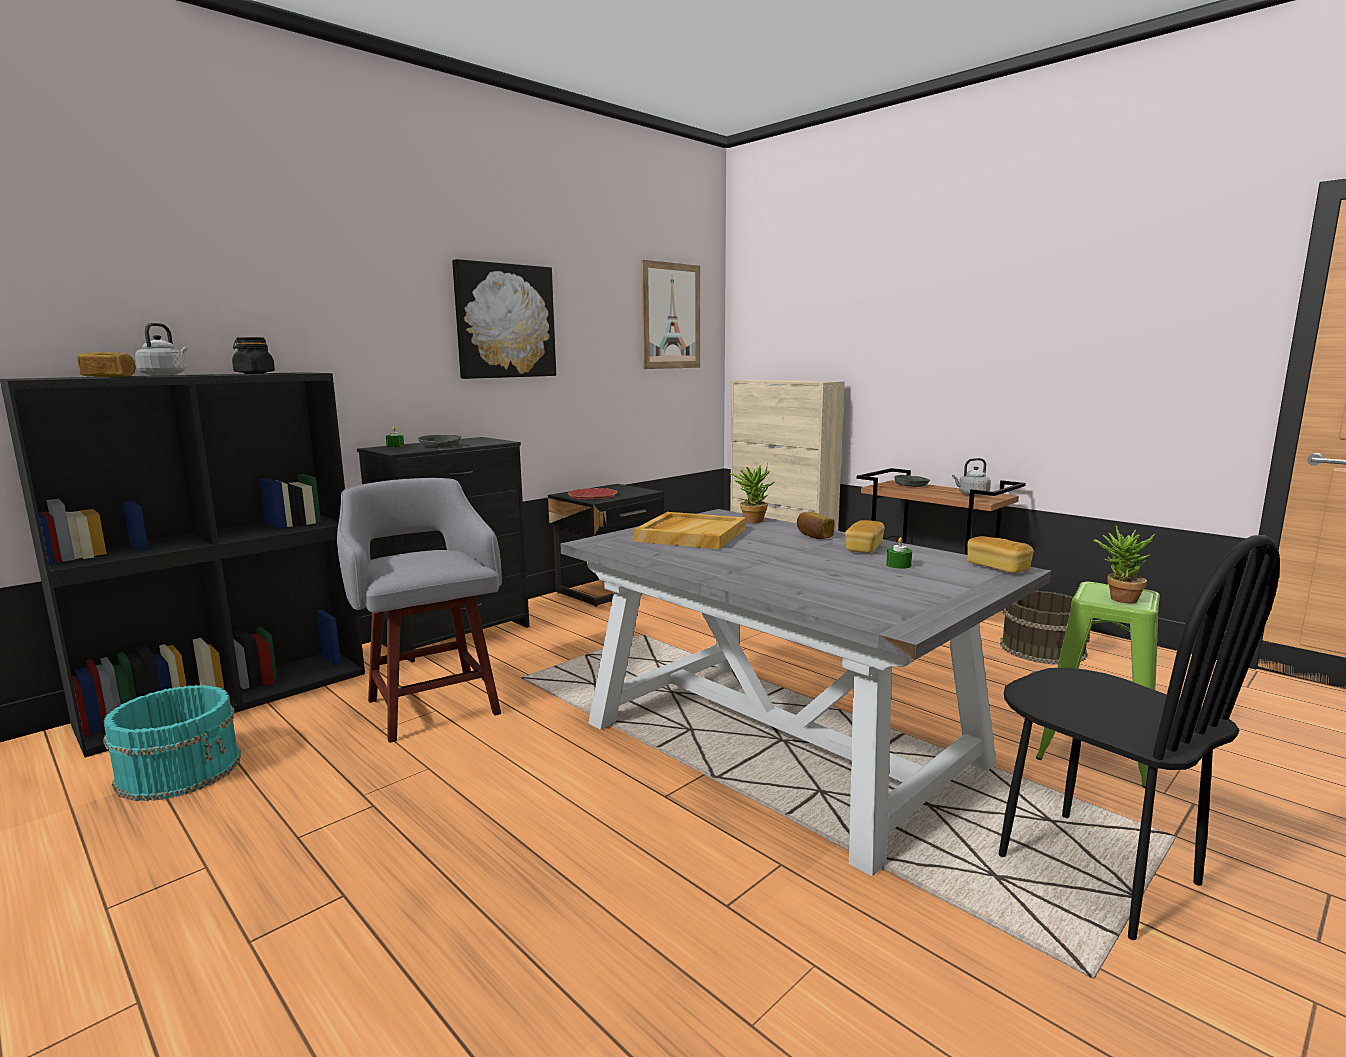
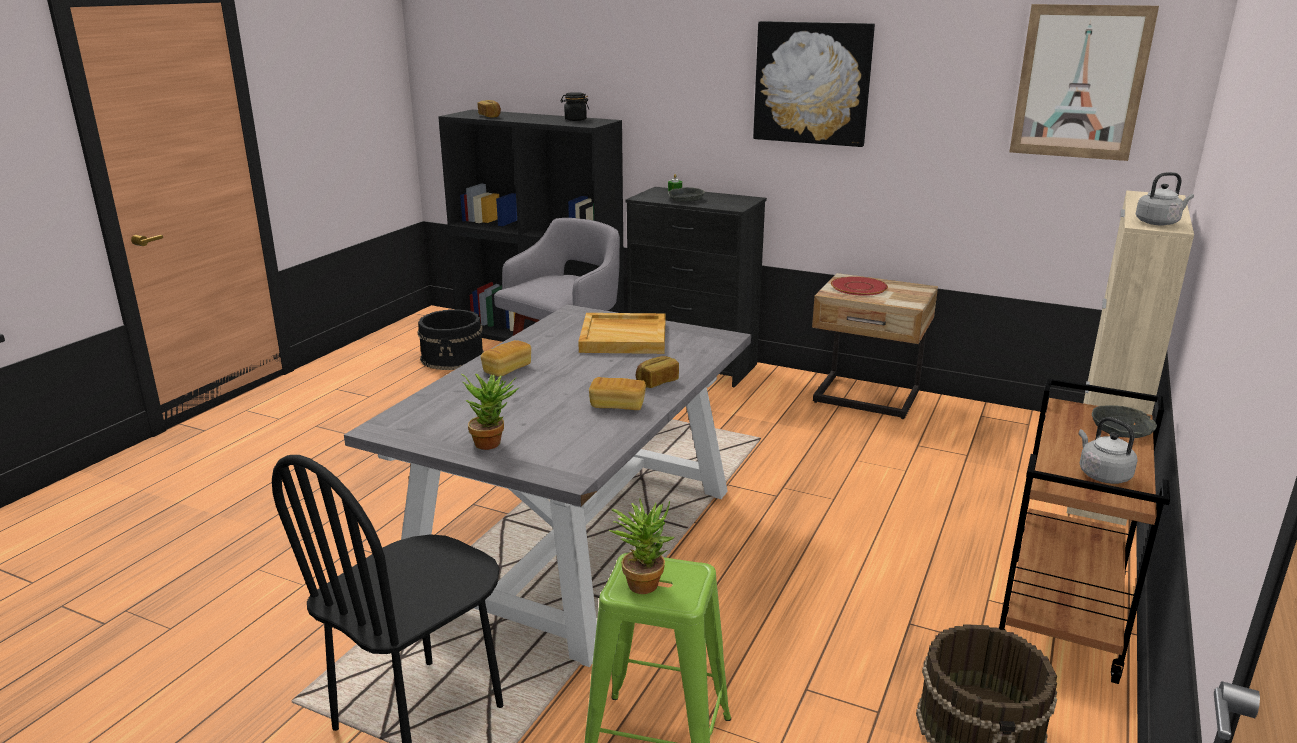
camera: 70 degrees right, 10 degrees up
(165, 375) = (522, 117): grey kettle -> grey kettle (1159, 223)
(180, 769) = (453, 357): turquoise bucket -> black bucket
(609, 591) = (866, 398): black nightstand -> beige nightstand
(752, 520) = (707, 352): potted plant -> potted plant (492, 442)
(898, 565) = (560, 422): green candle -> none
(997, 568) = (573, 467): bread -> bread (507, 369)

